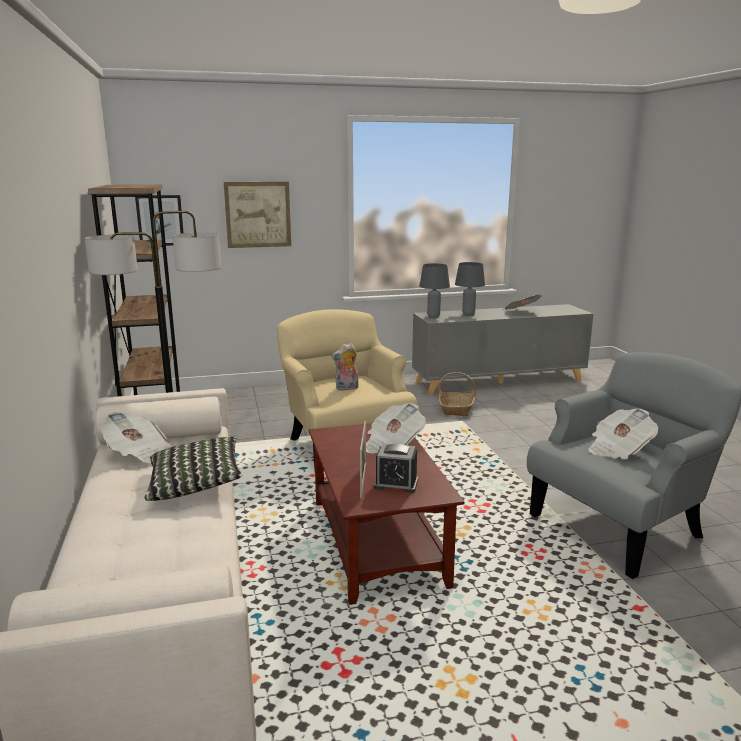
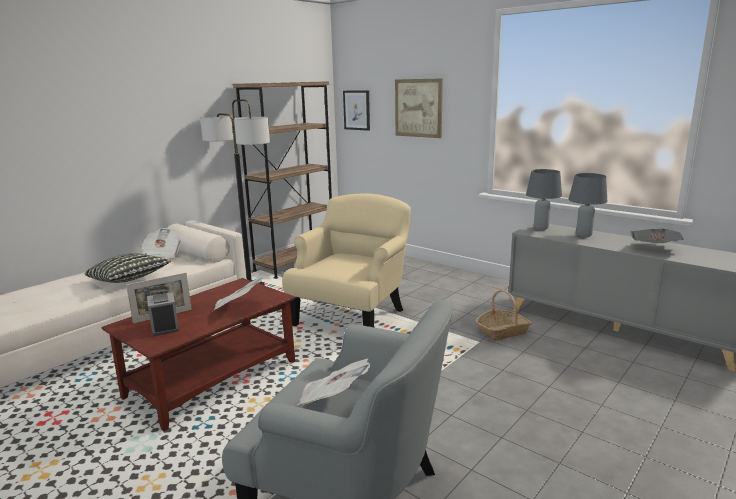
camera: 55 degrees right, 0 degrees up
(346, 388) = (338, 264): plush toy -> none

